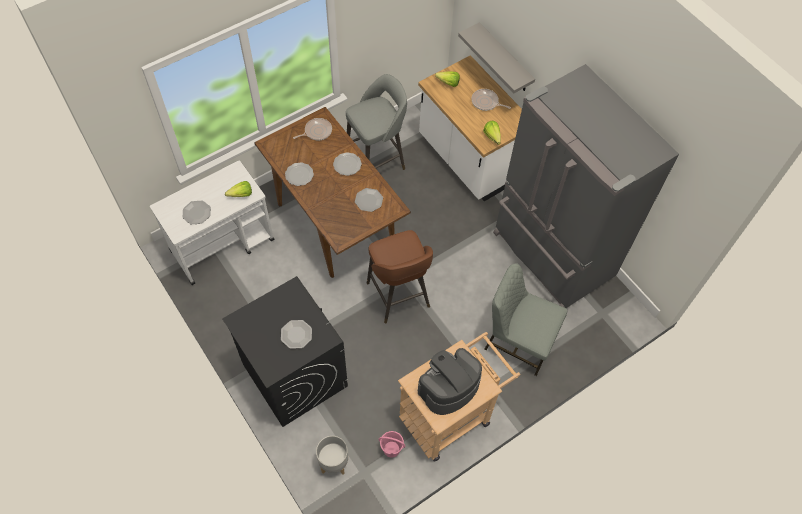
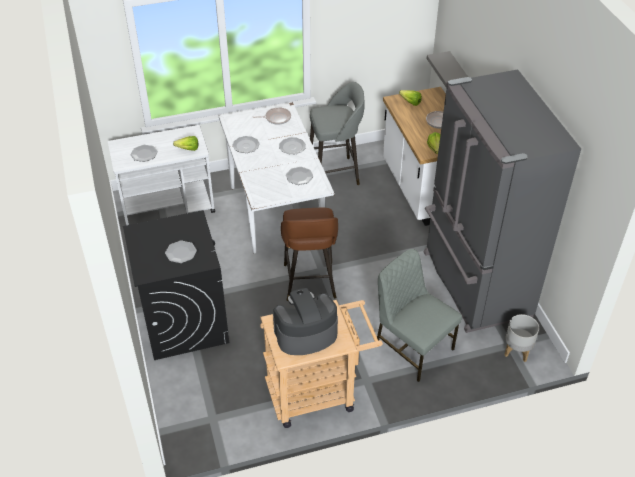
camera: 20 degrees right, 15 degrees down
(334, 221) = (276, 211): brown dining table -> white dining table
(334, 462) = (188, 402): grey planter -> grey planter (517, 351)
(392, 449) = (247, 406): pink bucket -> none

